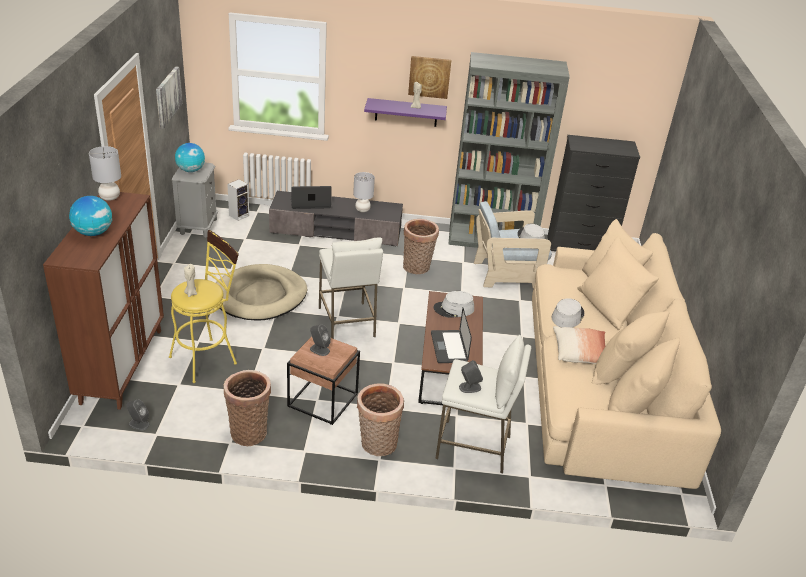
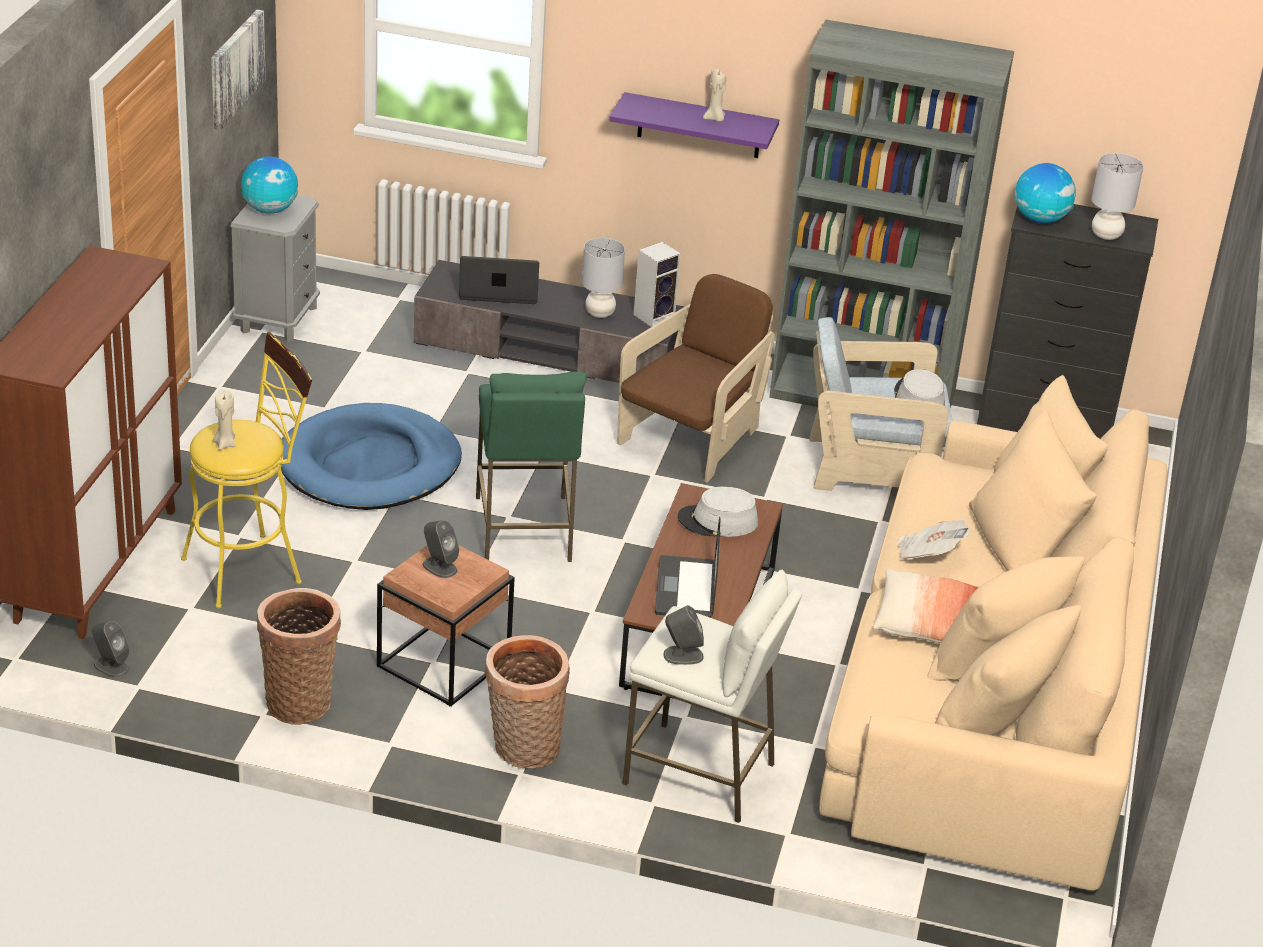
camera: 10 degrees right, 0 degrees up
(93, 233) = (64, 322): globe -> globe (1040, 219)
(110, 198) = (101, 261): grey table lamp -> grey table lamp (1106, 235)
(239, 215) = (362, 303): speaker -> speaker (654, 315)
(260, 296) = (370, 465): beige dog bed -> blue dog bed
(347, 322) = (524, 529): white stool -> green stool
(417, 268) = (691, 439): basket -> brown armchair
(429, 76) = (745, 60): picture -> none
(567, 316) = (928, 554): grey hat -> newspaper

